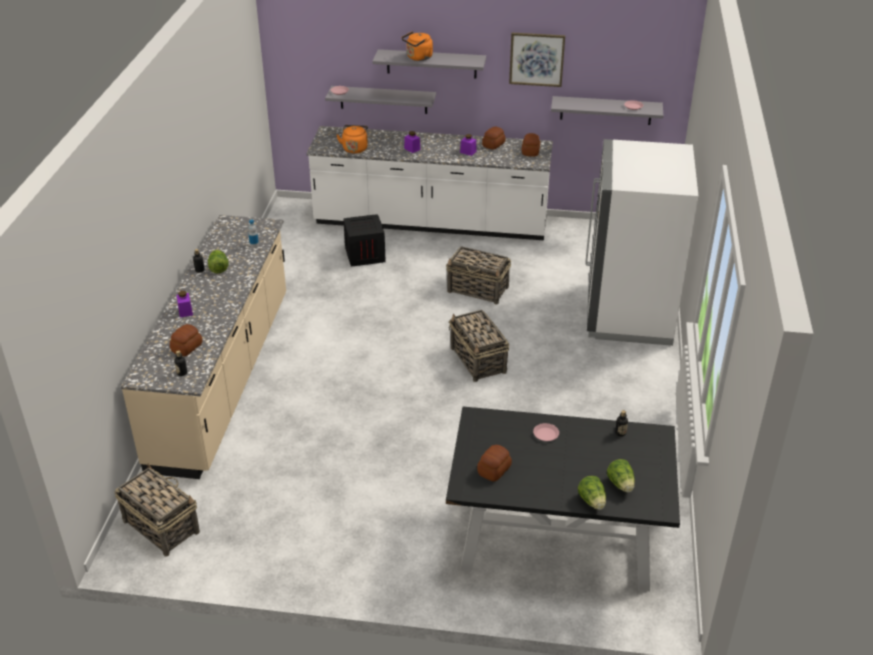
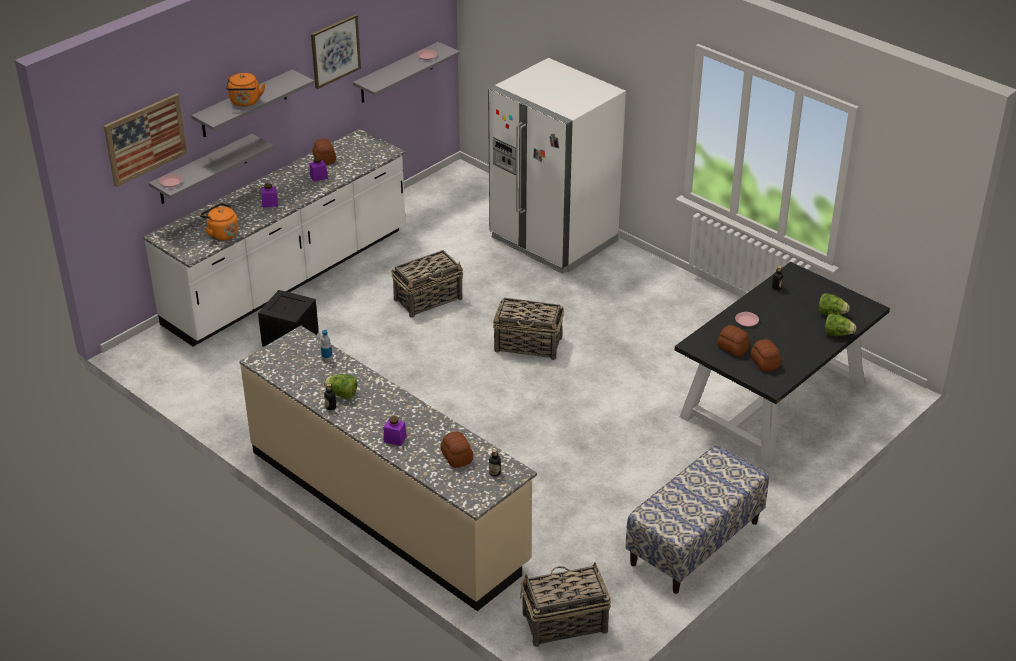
camera: 55 degrees left, 0 degrees up
(315, 564) = (694, 543): none -> bench
(332, 49) = (145, 139): none -> picture
(531, 151) = (363, 146): bread -> bread (732, 347)

